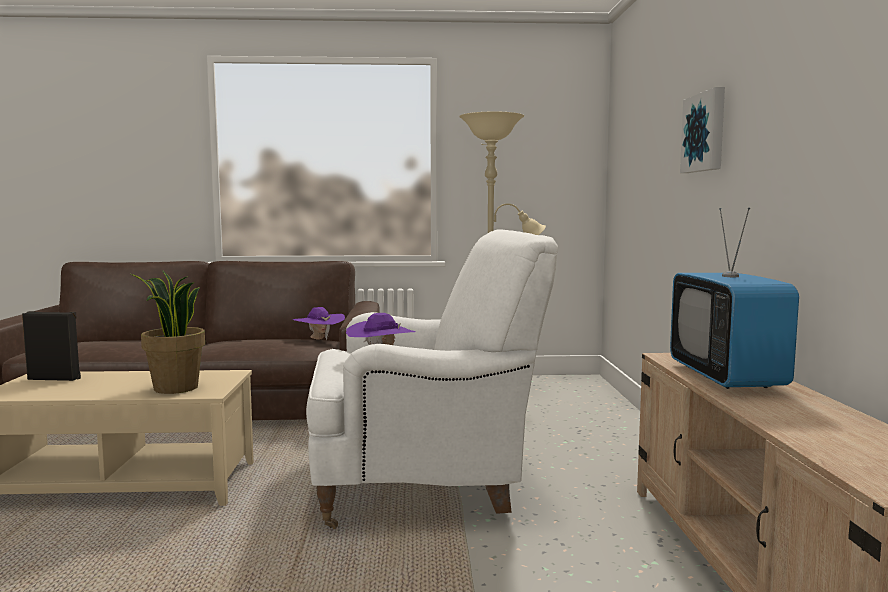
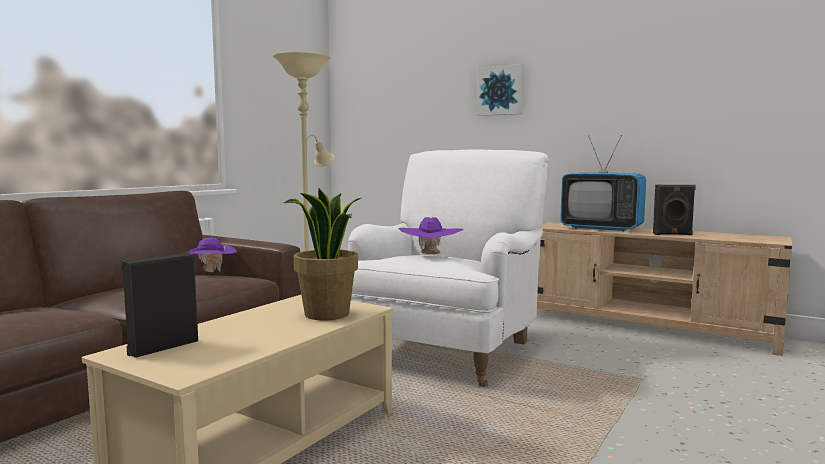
camera: 55 degrees left, 0 degrees up
(774, 414) = (672, 234): none -> black speaker

